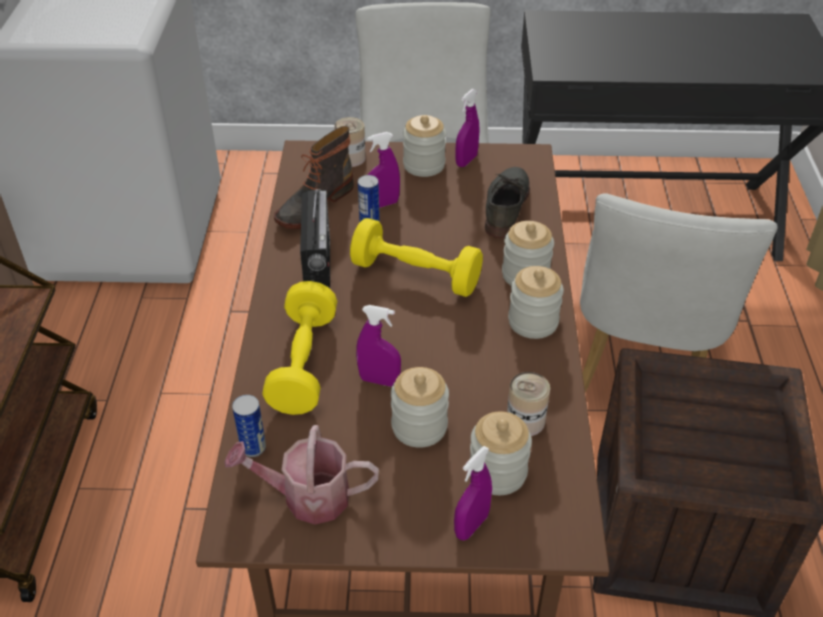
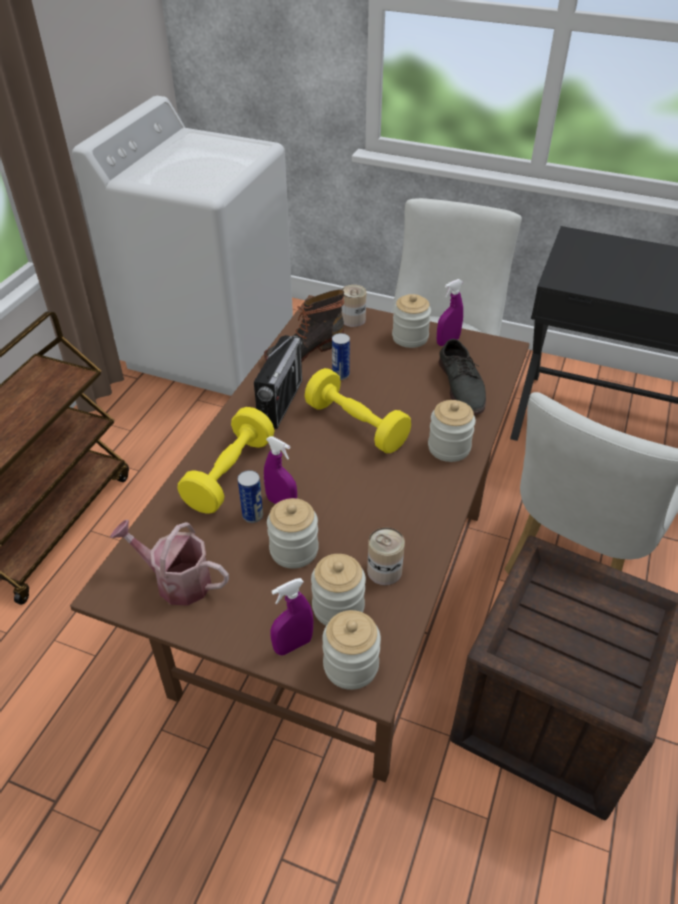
camera: 20 degrees right, 0 degrees up
(253, 447) = (157, 529): can -> can (252, 515)
(382, 204) = (359, 362): purple spray bottle -> none
(505, 206) = (462, 386): grey shoe -> grey shoe turned 135 degrees clockwise
(533, 322) = (435, 489): jar -> jar (351, 665)

